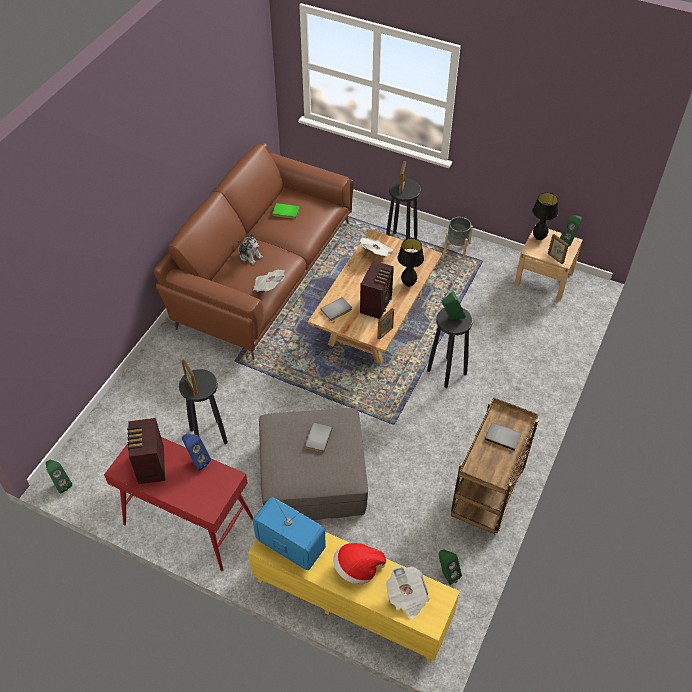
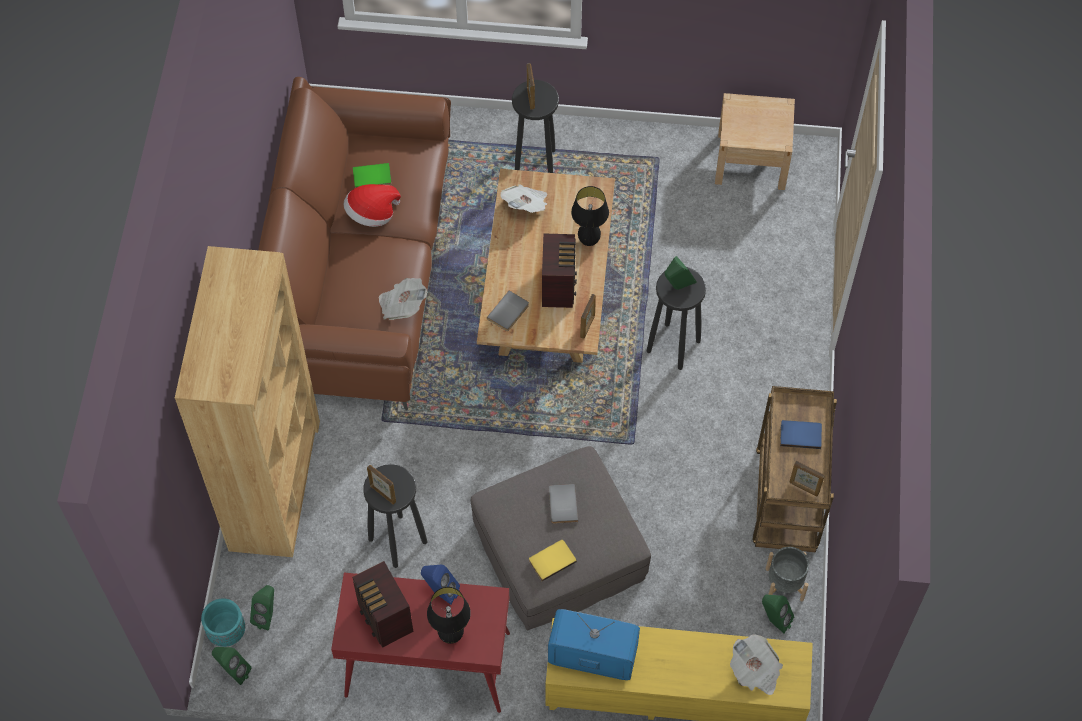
camera: 20 degrees left, 10 degrees up
(70, 457) = (226, 632): none -> turquoise planter
(148, 378) = (275, 484): none -> brown bookcase
(250, 256) = (354, 265): plush toy -> none
(294, 472) = (551, 560): none -> yellow book
(357, 569) = (684, 657): hat -> hat (372, 214)
(457, 247) = (615, 145): grey planter -> grey planter (784, 584)
(503, 436) = (800, 434): grey book -> blue book
(539, 237) = (736, 113): black table lamp -> black table lamp (451, 635)
(555, 258) = (768, 141): picture frame -> picture frame (804, 488)
(569, 240) = (778, 106): green speaker -> green speaker (267, 615)

